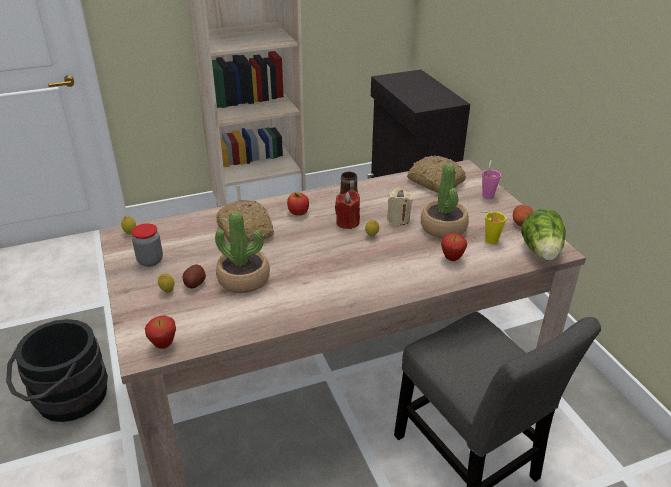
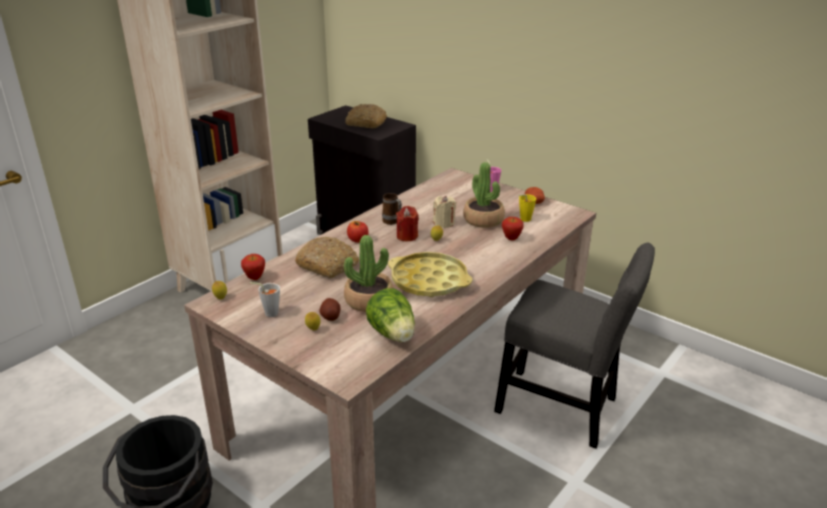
camera: 30 degrees left, 5 degrees down
(150, 260) = (268, 313): jar -> grey cup
(164, 345) = (357, 367): apple -> apple (254, 278)
(319, 278) = (429, 281): none -> yellow tray
(435, 181) = (442, 189): bread -> bread (366, 123)
(541, 252) = (566, 217): lettuce -> lettuce (393, 334)

